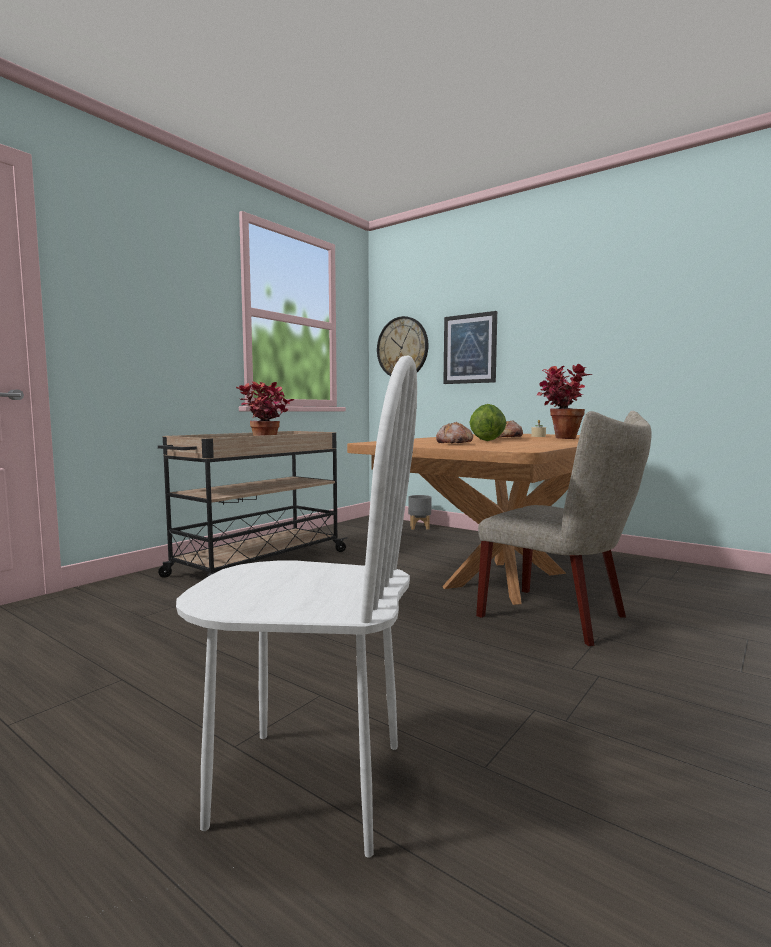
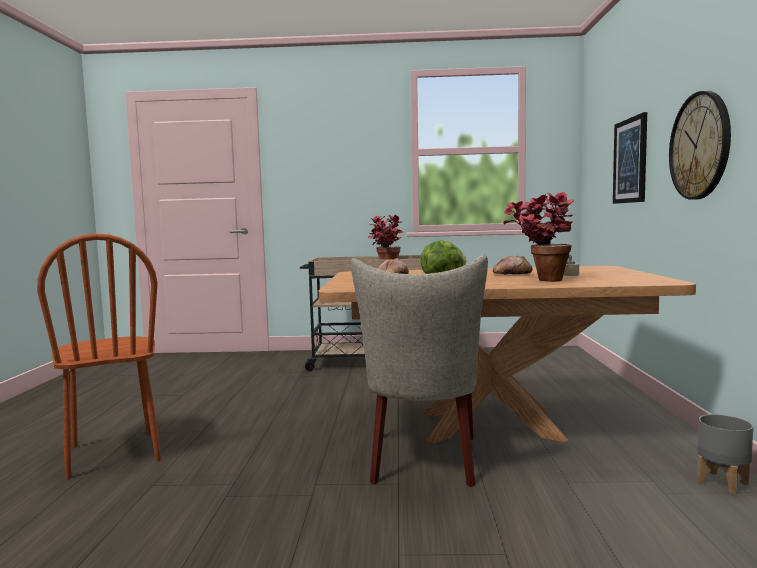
camera: 55 degrees right, 0 degrees up
(309, 784) = (113, 454): white chair -> brown chair
(402, 348) = (595, 162): wall clock -> wall clock (700, 146)
(420, 527) = (582, 367): grey planter -> grey planter (723, 483)

